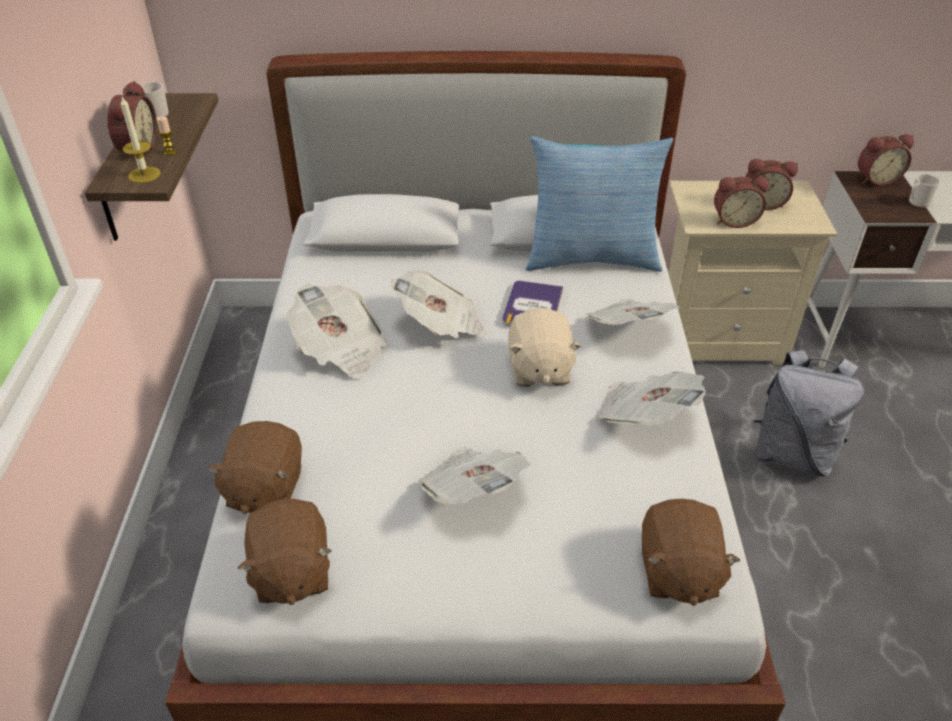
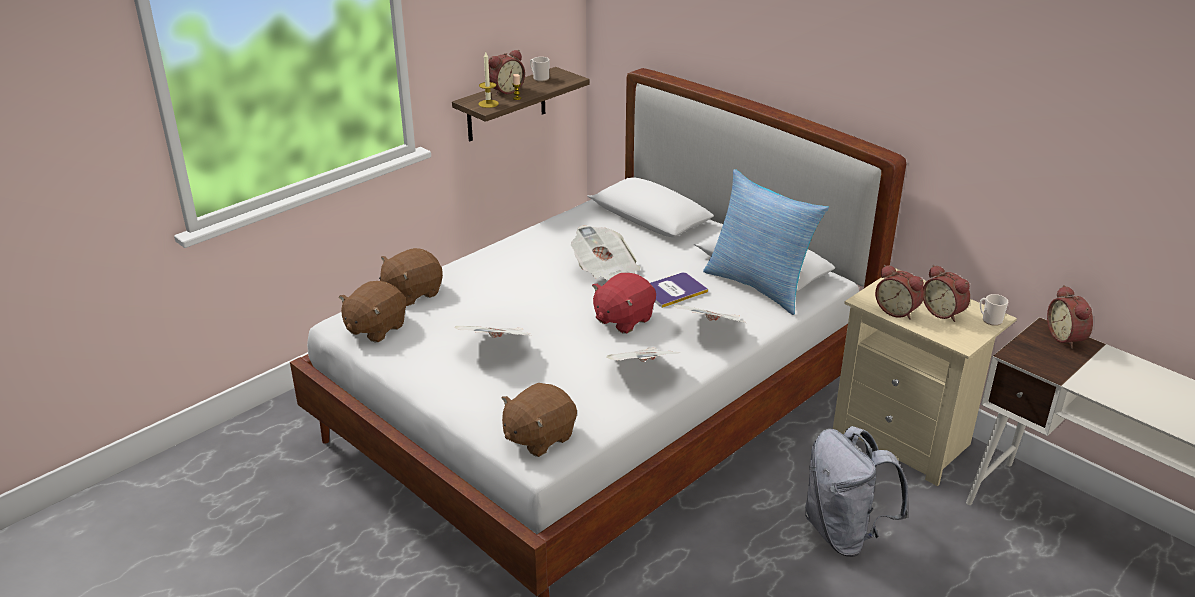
camera: 45 degrees right, 10 degrees down
(340, 349) = (534, 256): newspaper -> none
(539, 369) = (623, 319): beige plush toy -> red plush toy
(875, 179) = (1067, 338): alarm clock -> alarm clock turned 45 degrees clockwise
(917, 202) = (1071, 367): mug -> mug (989, 320)

